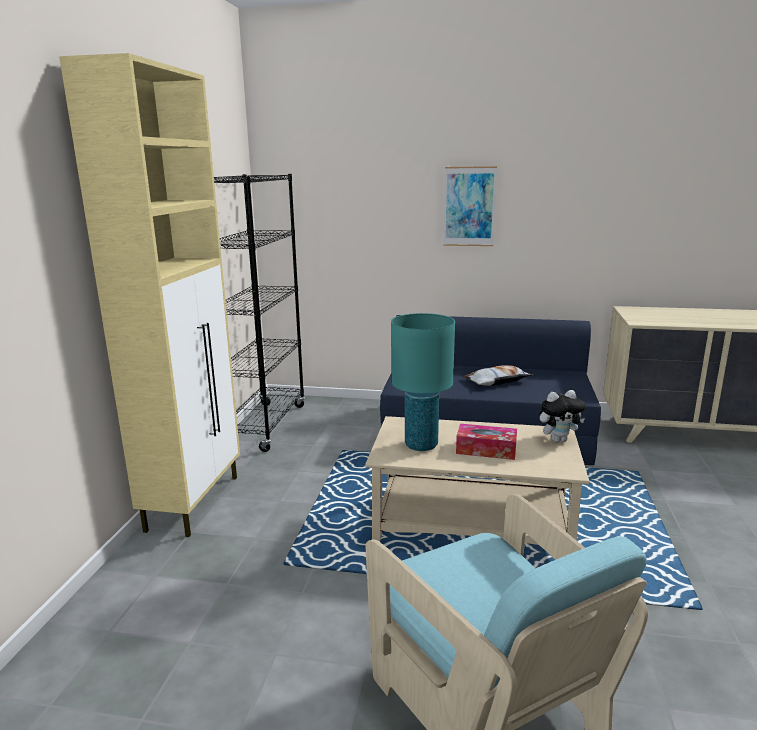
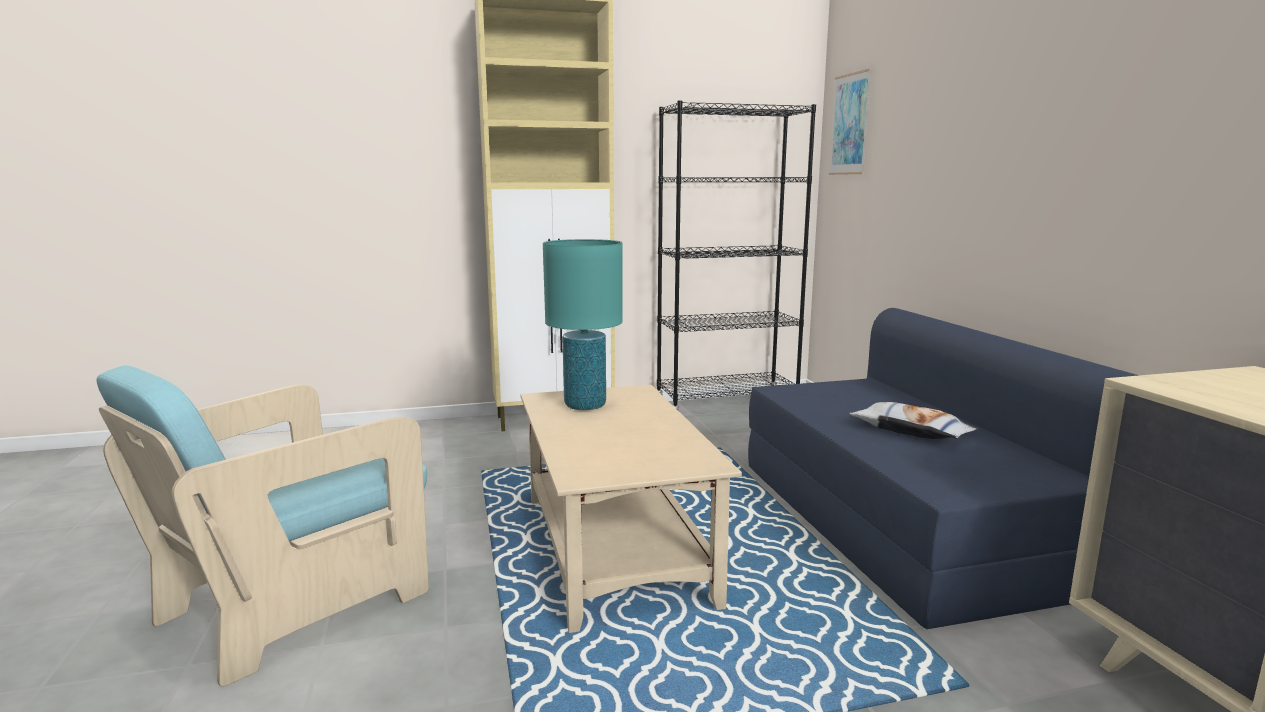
camera: 65 degrees right, 5 degrees down
(469, 206) = (1017, 138): picture -> picture (850, 124)
(486, 450) = (602, 432): tissue box -> none
(558, 439) = (679, 465): plush toy -> none

